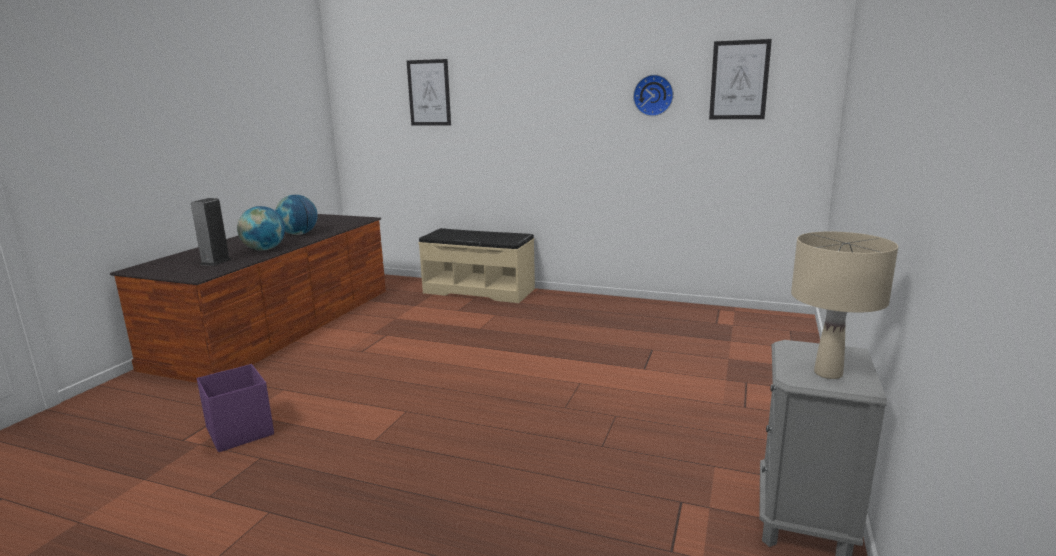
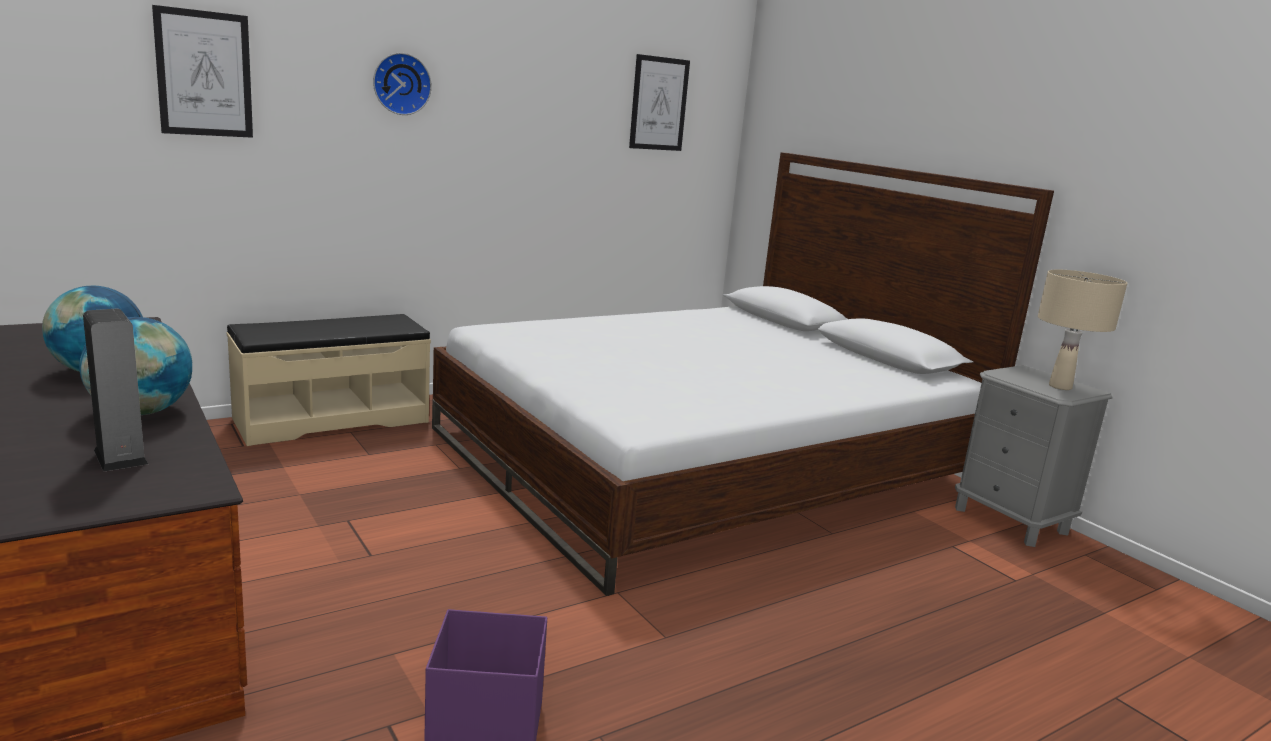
camera: 55 degrees left, 0 degrees up
(628, 371) = (704, 460): none -> bed
(653, 95) = (571, 113): wall clock -> wall clock (401, 84)

